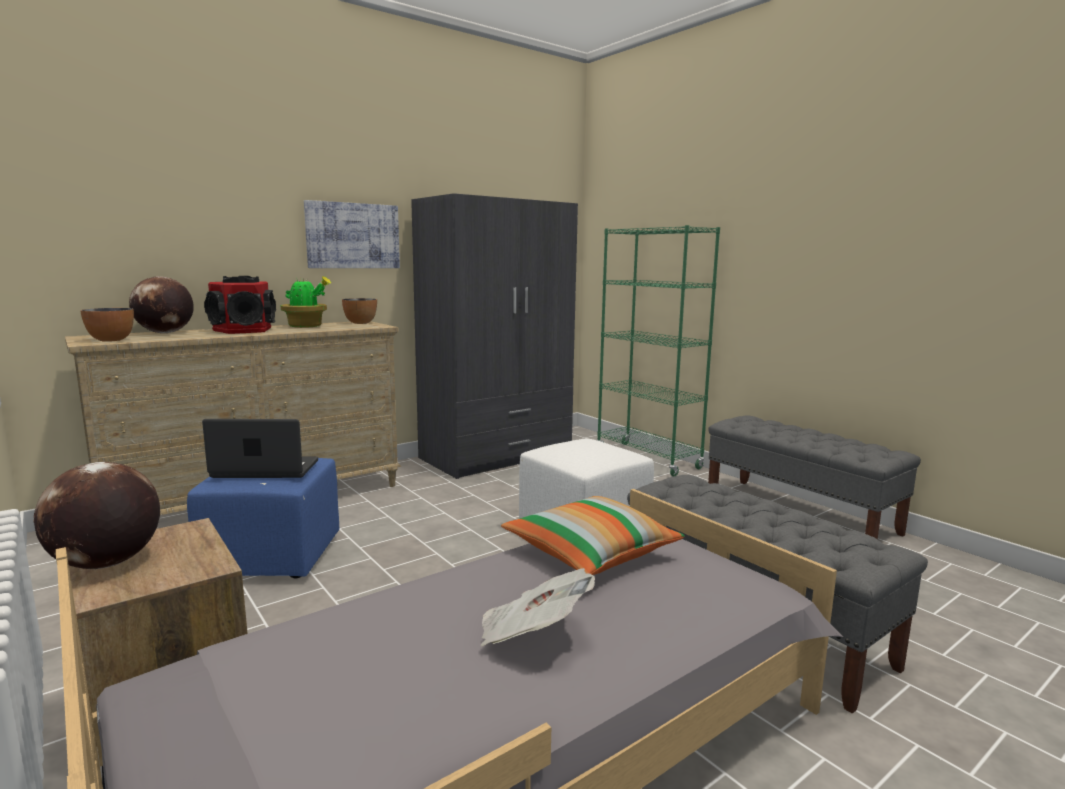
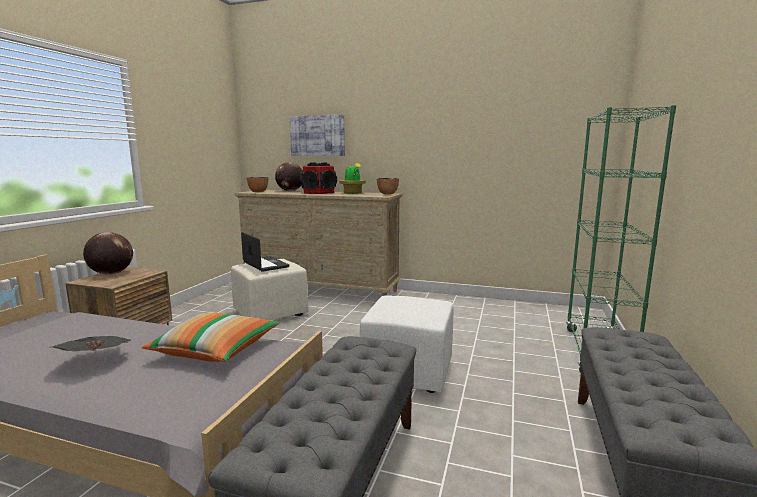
camera: 55 degrees right, 0 degrees up
(273, 558) = (270, 313): blue ottoman -> beige ottoman
(353, 236) = (398, 137): picture -> picture (317, 136)
(497, 455) = (481, 308): grey wardrobe -> none

